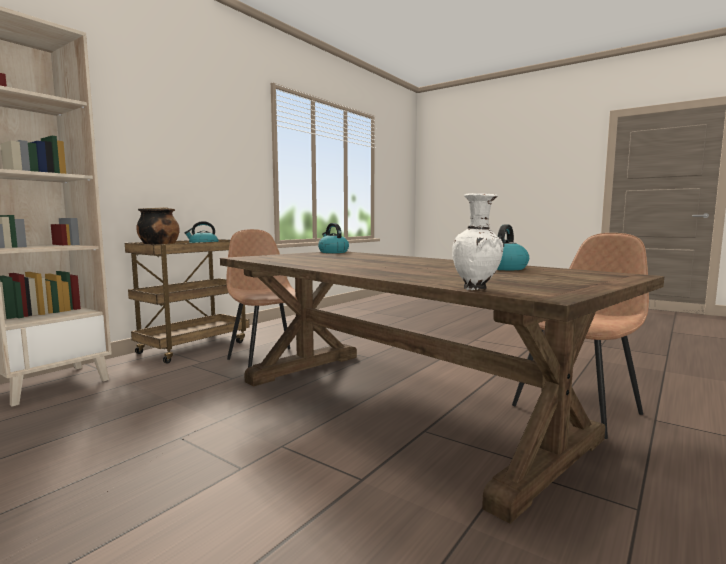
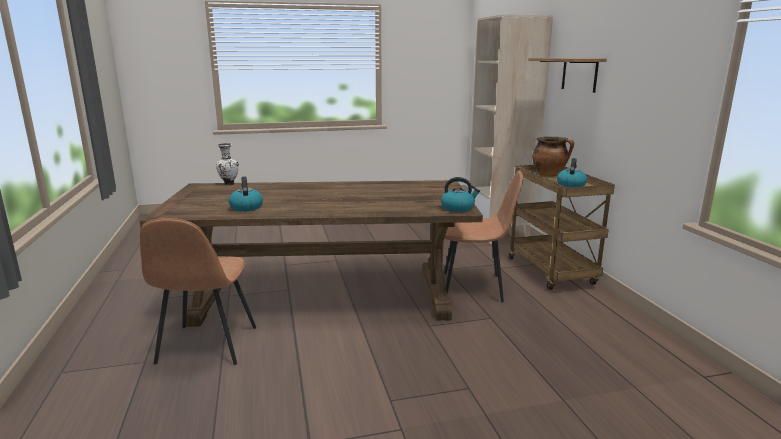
camera: 130 degrees right, 10 degrees up
(129, 139) = (579, 74): none -> shelf

